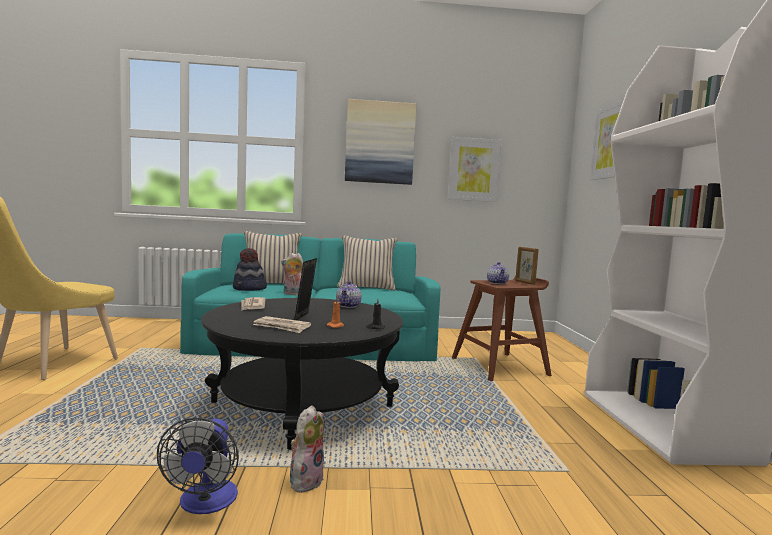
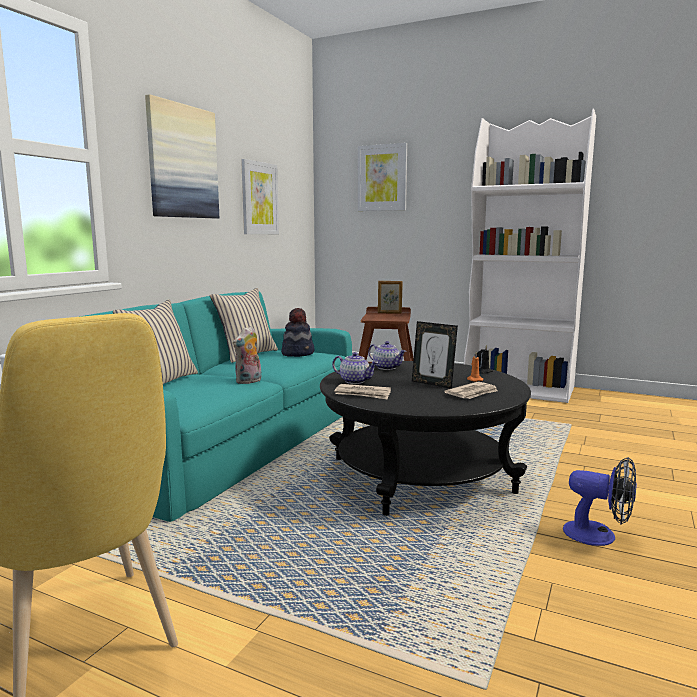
camera: 60 degrees left, 5 degrees up
(249, 289) = (199, 392): hat -> hat (298, 353)
(305, 480) = (568, 495): plush toy -> none
(498, 283) = (384, 318): teapot -> teapot (355, 381)

